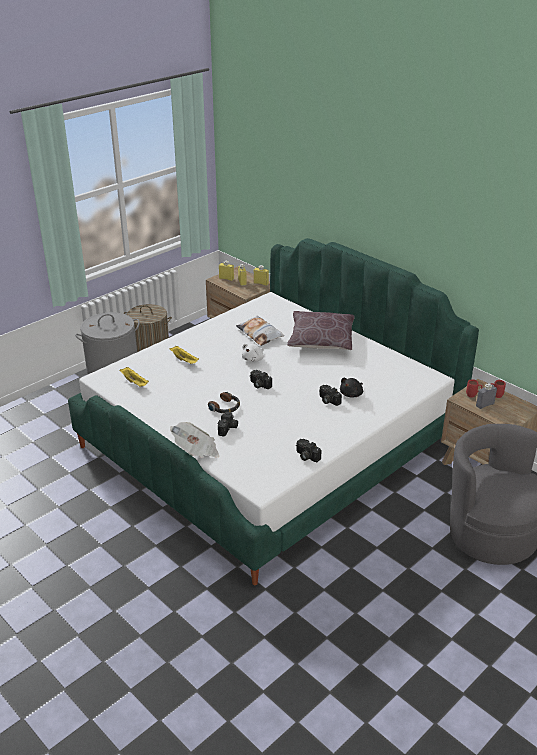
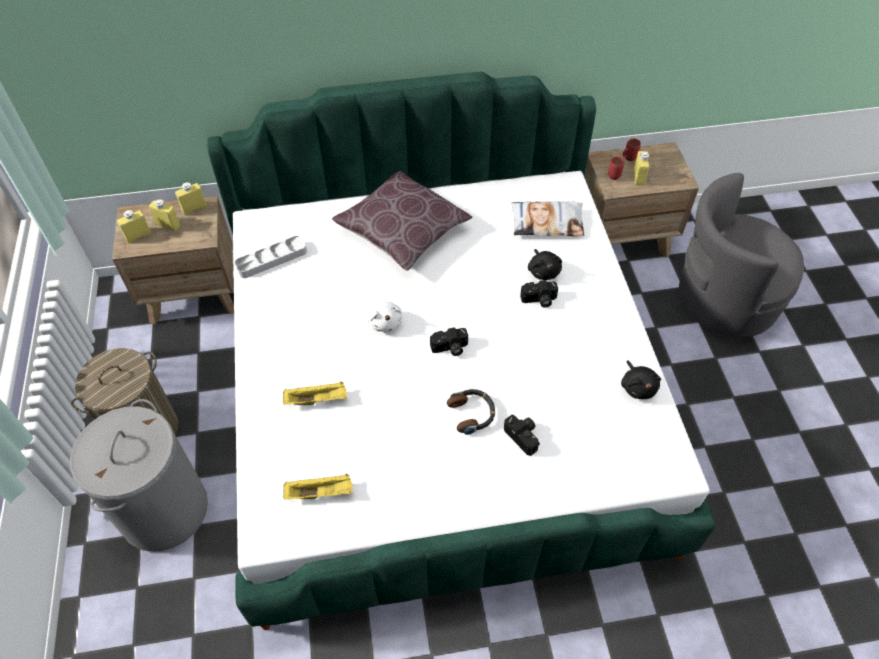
camera: 55 degrees left, 20 degrees up
(196, 451) = (548, 500): newspaper -> none
(253, 313) = (272, 259): none -> grey tray
(260, 334) = (330, 281): pillow -> pillow (547, 223)
(306, 456) = (638, 386): camera -> black plush toy
(485, 405) = (638, 177): grey bottle -> yellow bottle

